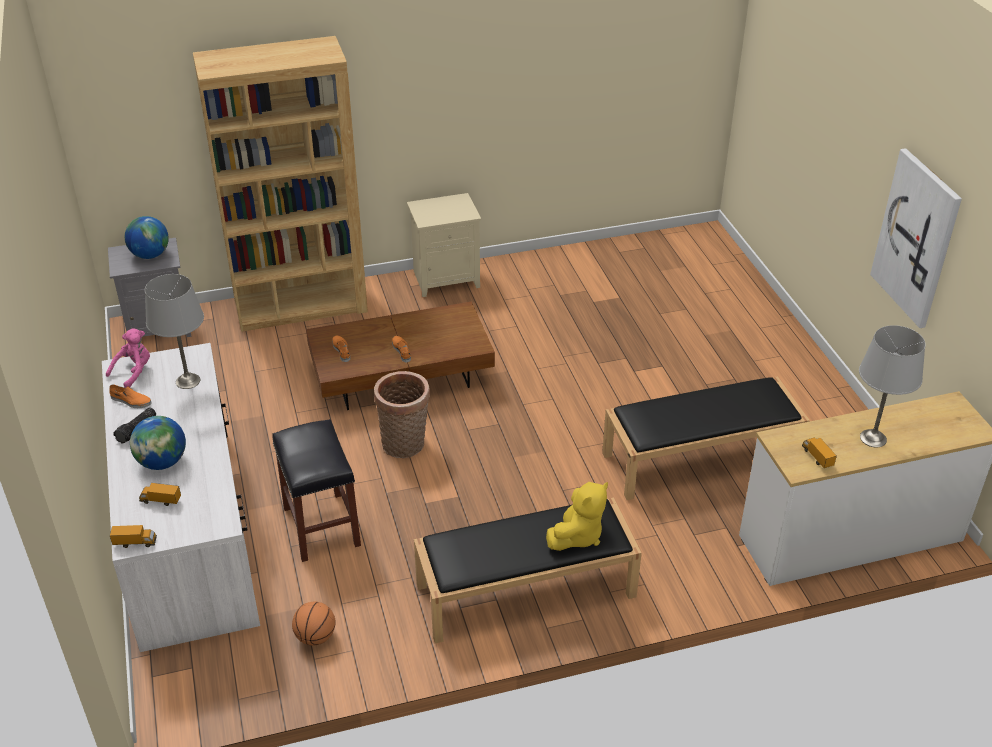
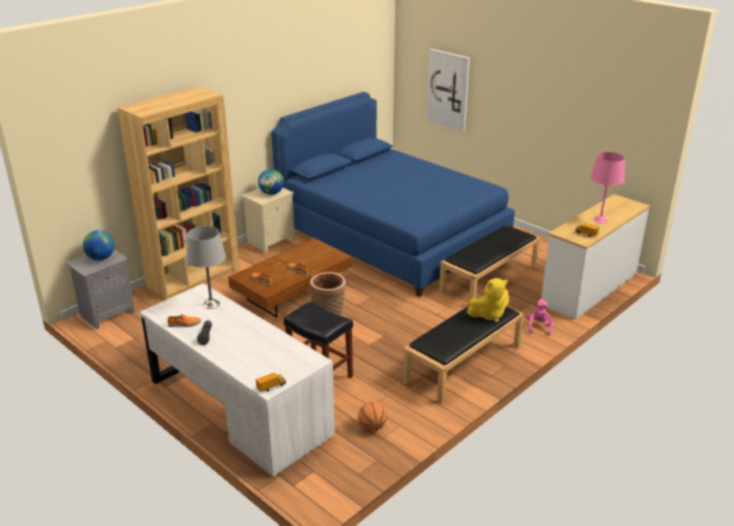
camera: 30 degrees left, 10 degrees down
(134, 372) = (169, 310): pink plush toy -> pink plush toy (538, 327)
(161, 501) = (263, 363): toy truck -> none
(162, 462) = (242, 345): globe -> globe (271, 193)
(577, 535) = (489, 315): yellow plush toy -> yellow plush toy turned 60 degrees clockwise
(621, 328) = (391, 237): none -> blue bed
(872, 438) = (600, 220): grey table lamp -> pink table lamp
(916, 238) = (560, 127): picture -> picture (448, 89)

